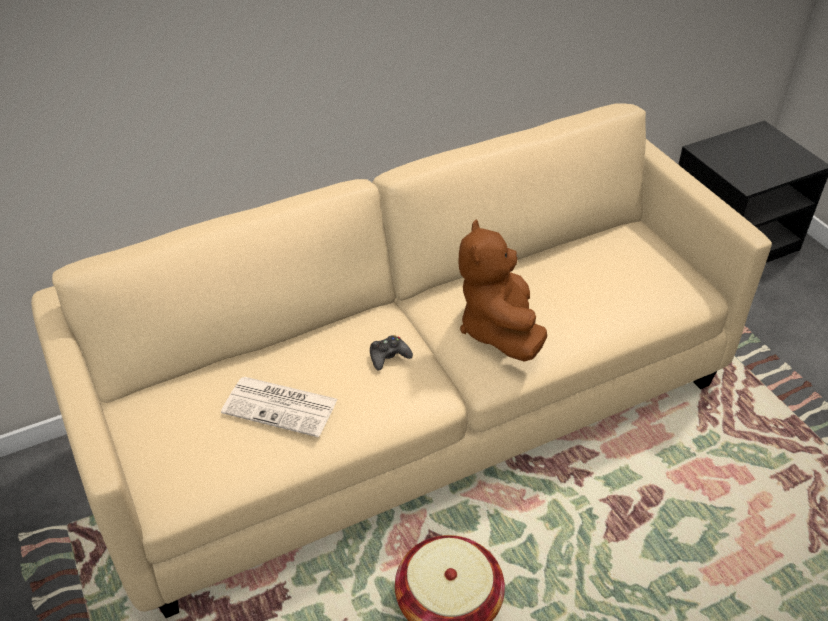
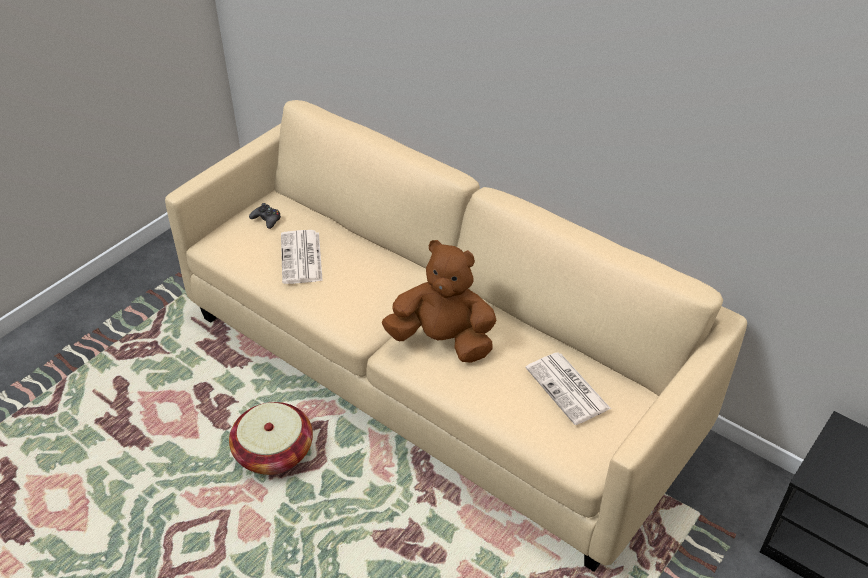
camera: 65 degrees right, 0 degrees up
(388, 356) = (377, 292): black game controller -> black game controller (266, 219)
(498, 329) = (443, 340): brown plush toy -> brown plush toy turned 45 degrees clockwise
(611, 266) = (568, 389): none -> newspaper

